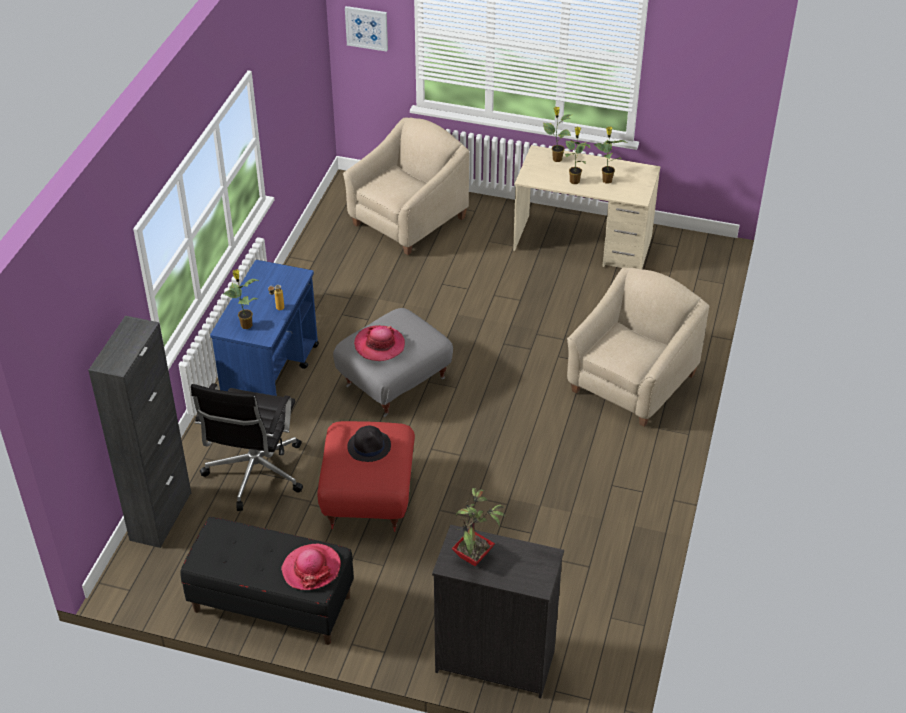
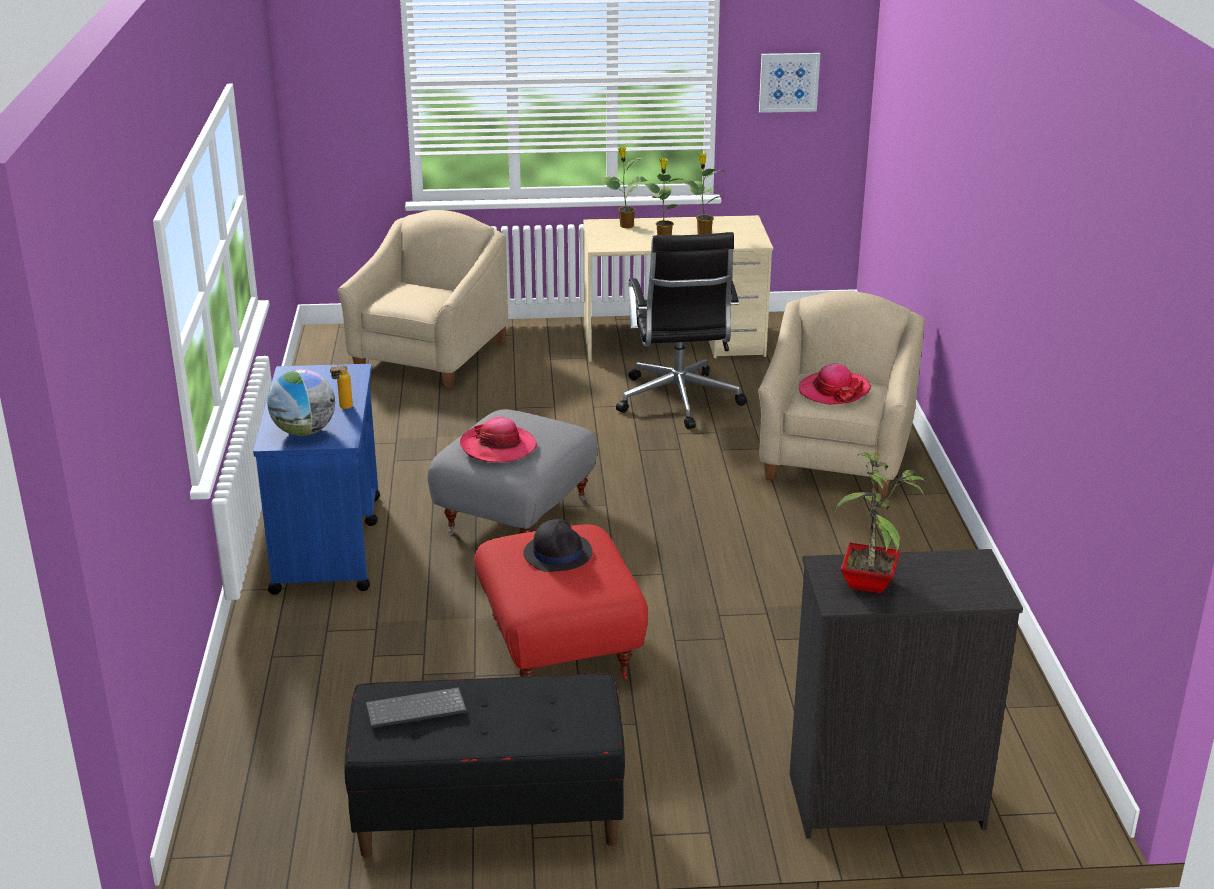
camera: 20 degrees left, 15 degrees down
(161, 516) = (237, 743): black cabinet -> none
(230, 545) = (415, 711): none -> keyboard
(245, 325) = (304, 432): potted plant -> globe
(254, 474) = (365, 659): black office chair -> black office chair (678, 401)
(311, 568) = (568, 711): hat -> hat (833, 391)
(367, 28) = (335, 93): picture -> picture (788, 82)

